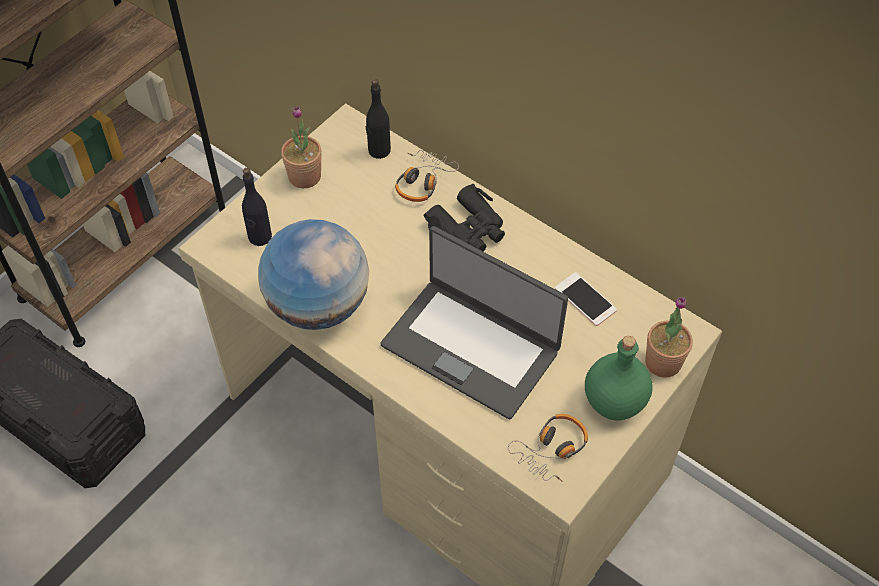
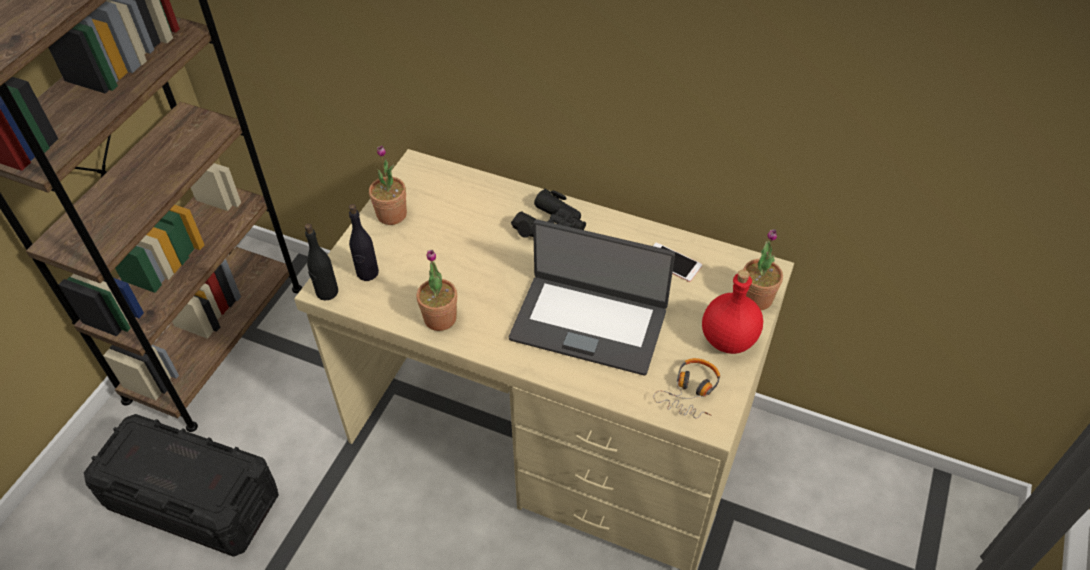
camera: 15 degrees left, 5 degrees down
(318, 305) = (440, 318): globe -> potted plant
(379, 150) = (451, 180): black bottle -> black bottle (326, 292)
(422, 181) = (498, 197): headphones -> none
(614, 400) = (727, 338): green bottle -> red bottle

